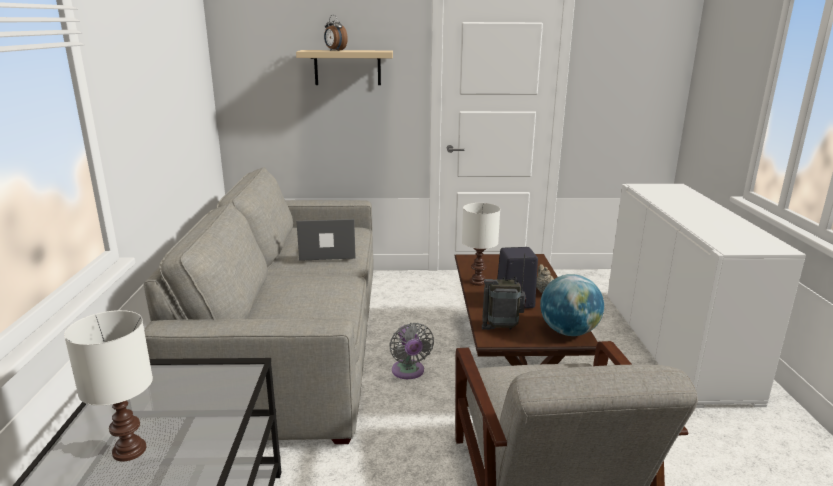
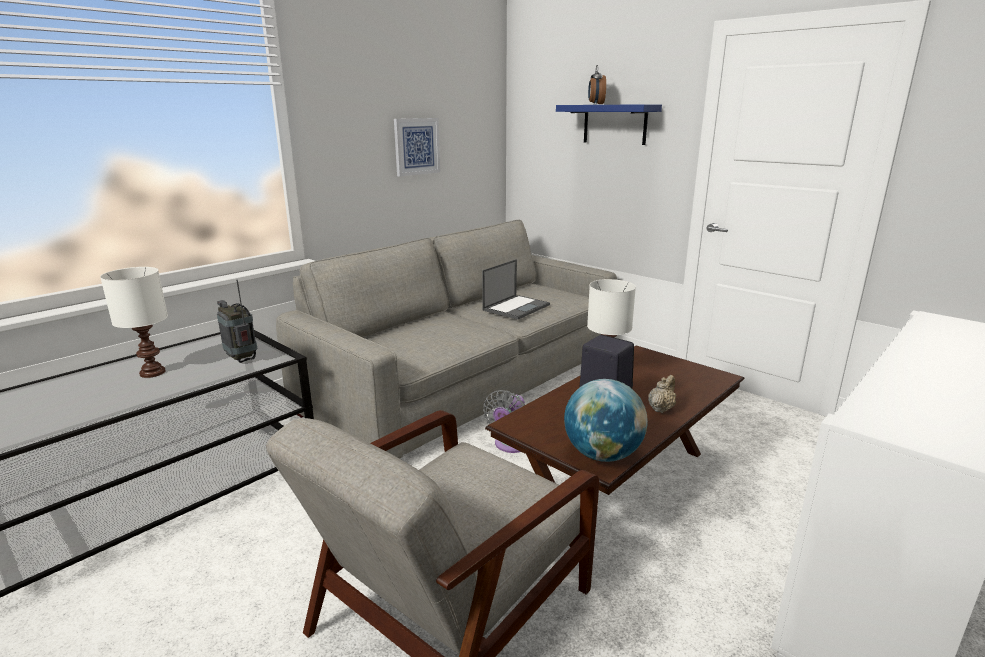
camera: 45 degrees right, 0 degrees up
(169, 103) = (416, 146): none -> picture
(327, 252) = (516, 307): laptop -> laptop turned 90 degrees clockwise
(347, 67) = (615, 124): beige shelf -> blue shelf
(502, 327) = (544, 420): radio -> radio (242, 359)

